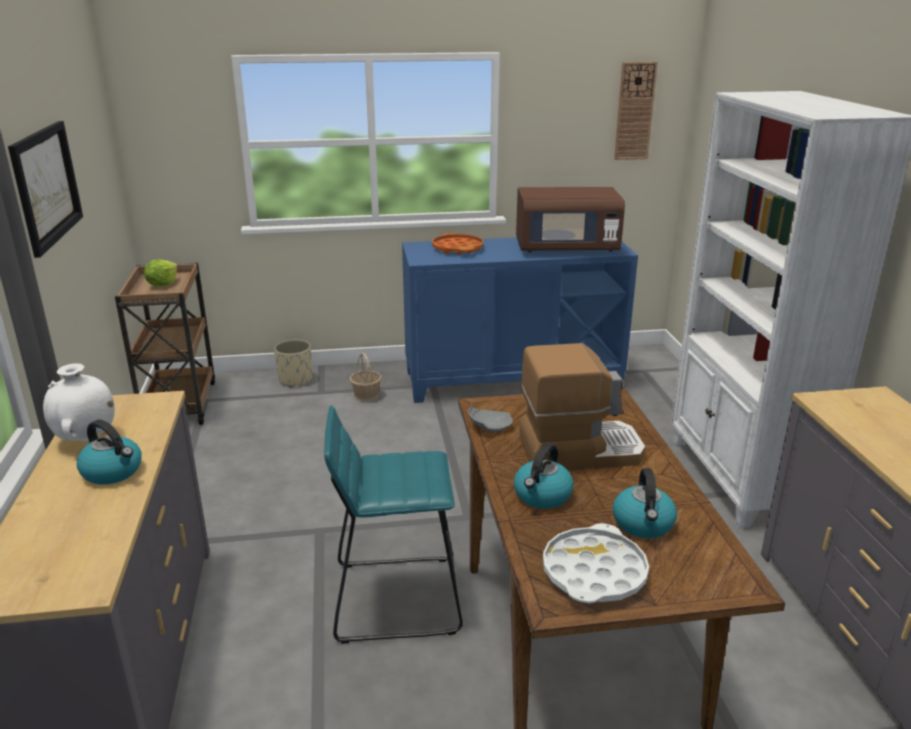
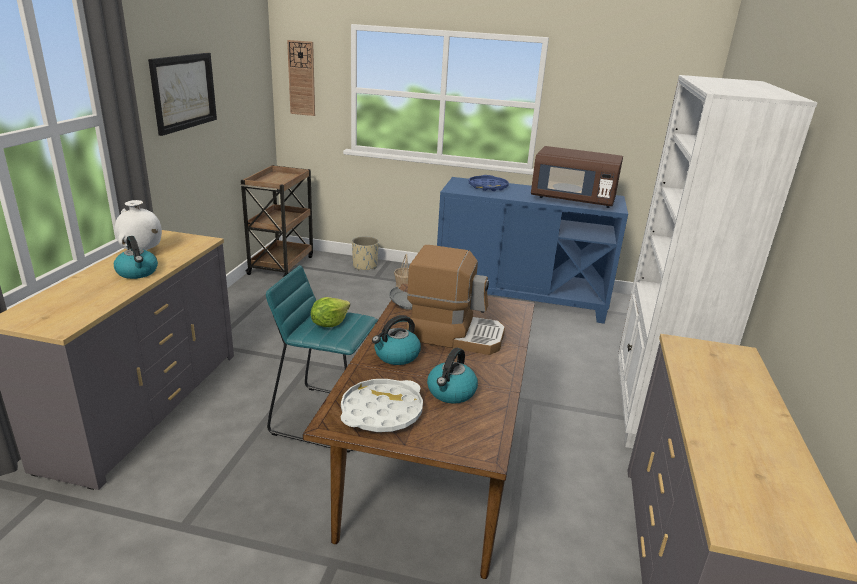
camera: 20 degrees right, 0 degrees up
(162, 284) = (279, 179): lettuce -> lettuce (329, 323)
(457, 249) = (488, 187): orange tray -> blue tray
(634, 111) = (660, 97): wall clock -> wall clock (301, 78)

